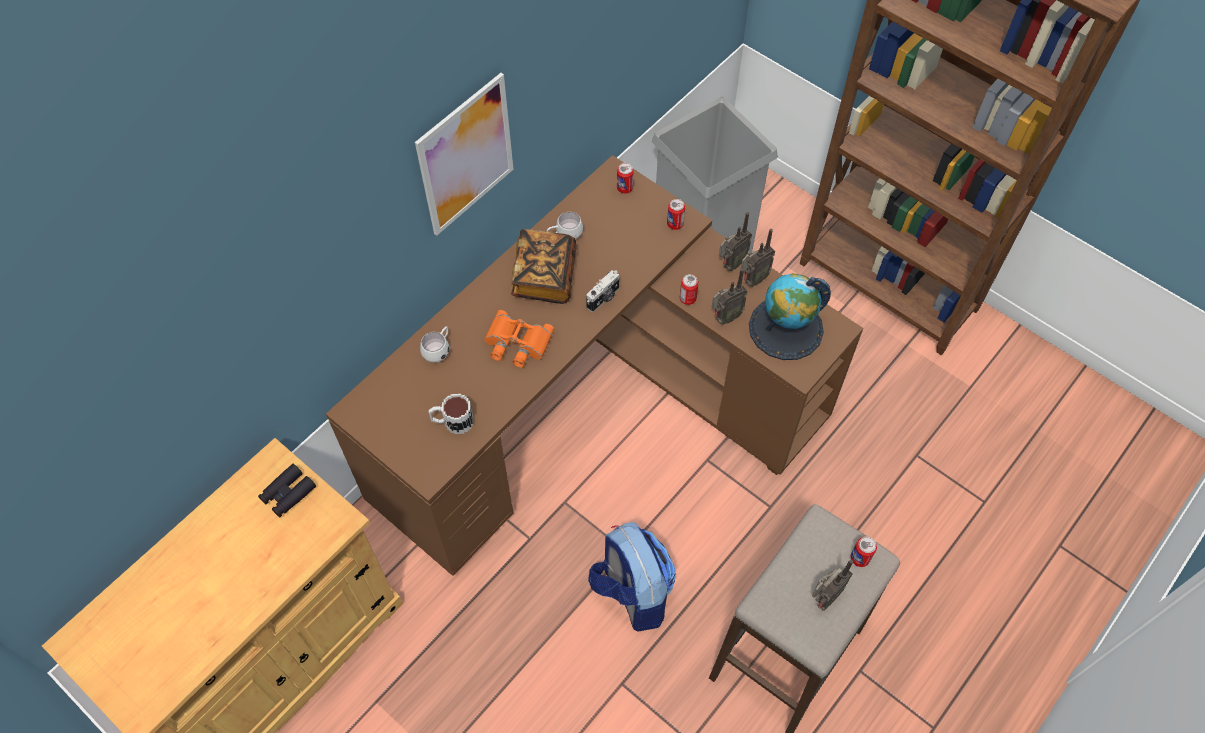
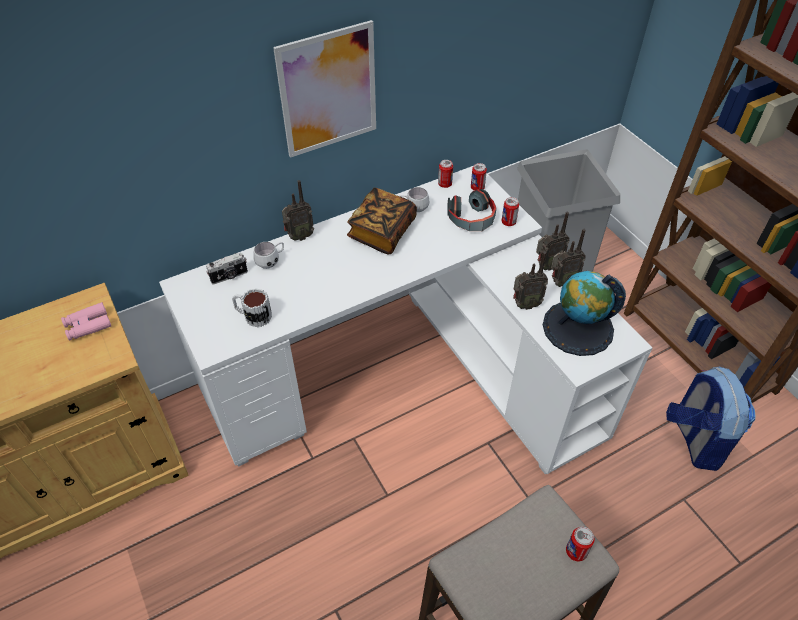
camera: 20 degrees right, 10 degrees down
(288, 493) = (88, 325): black binoculars -> pink binoculars
(516, 343) = (335, 273): orange binoculars -> none
(592, 407) = (407, 372): brown desk -> white desk
(604, 298) = (424, 260): camera -> camera (229, 276)
(632, 592) = (378, 532): backpack -> backpack (695, 439)
(634, 231) = (471, 219): none -> headphones
(687, 298) = (498, 281): can -> can (445, 184)
(824, 598) = (524, 579): radio -> radio (299, 236)

